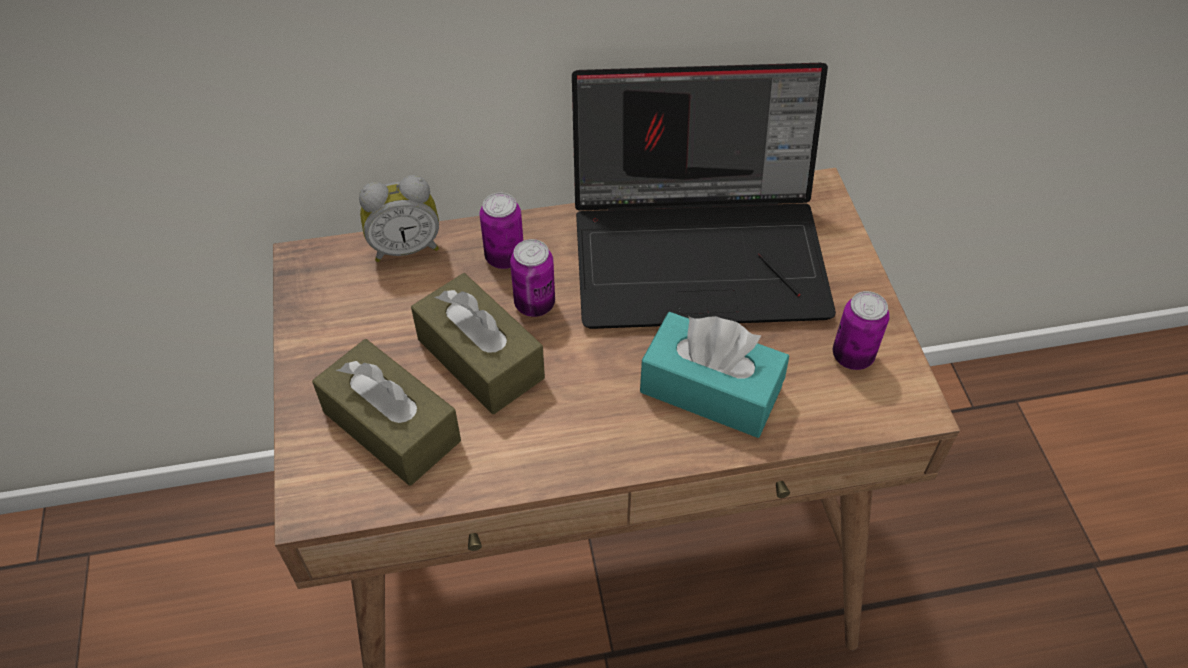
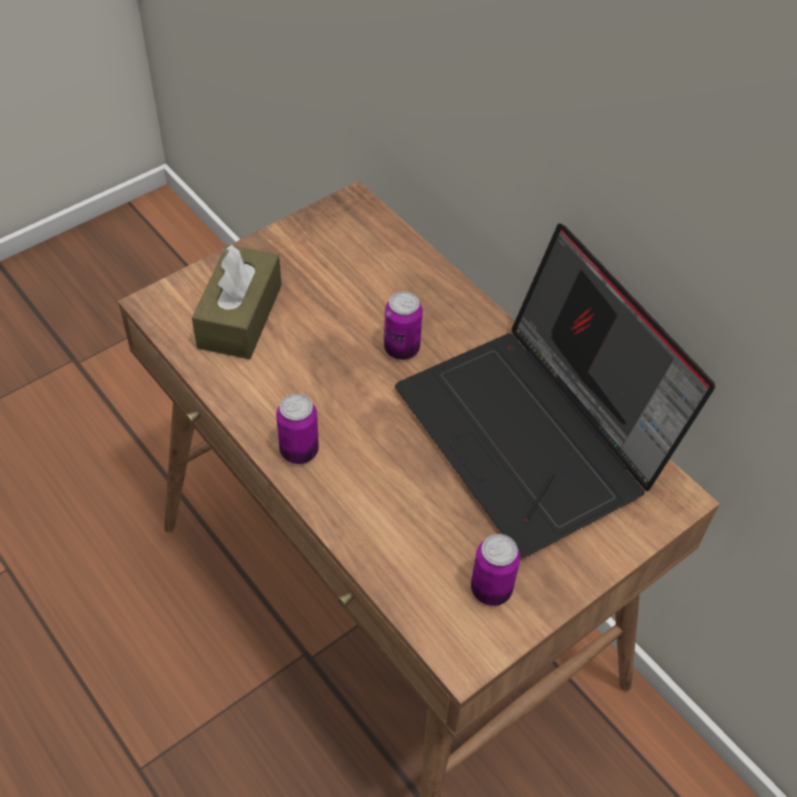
camera: 60 degrees right, 0 degrees up
(405, 247) = (404, 250): alarm clock -> none
(480, 358) = (329, 339): brown tissue box -> none
(504, 257) = (435, 311): can -> can (299, 451)
(710, 390) = (389, 496): turquoise tissue box -> none

